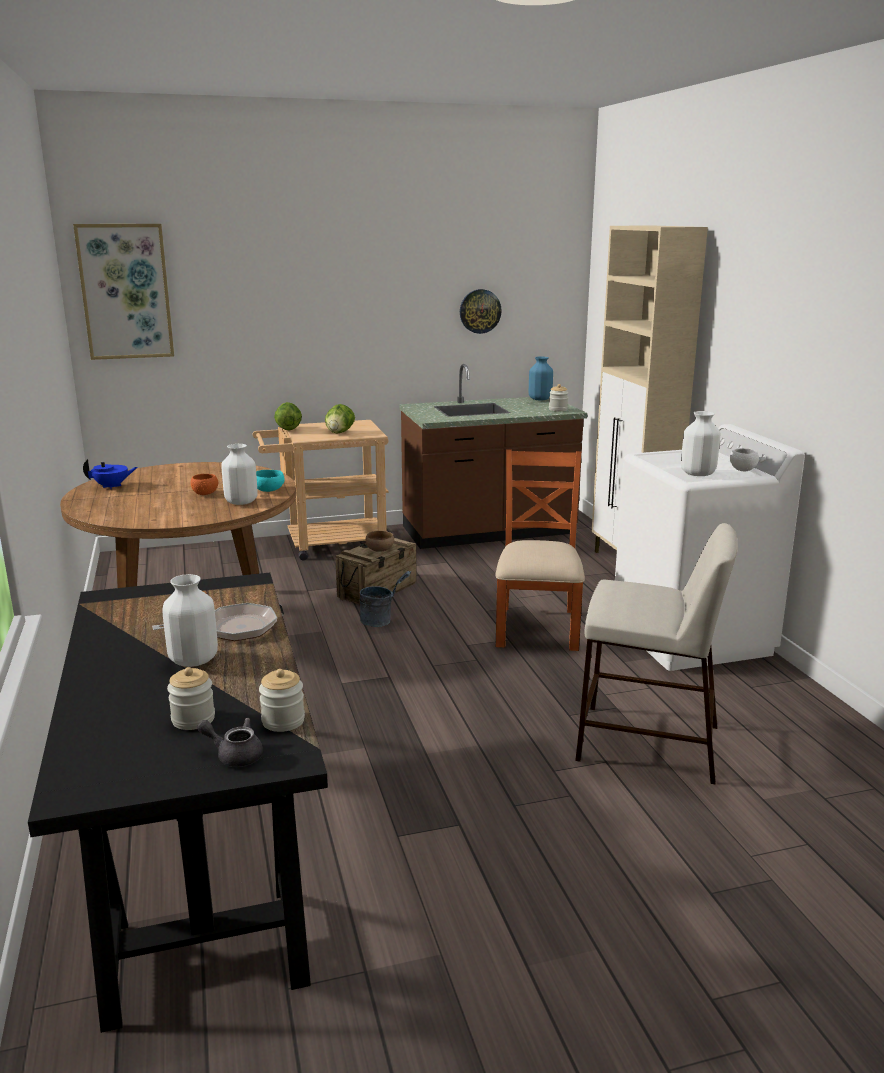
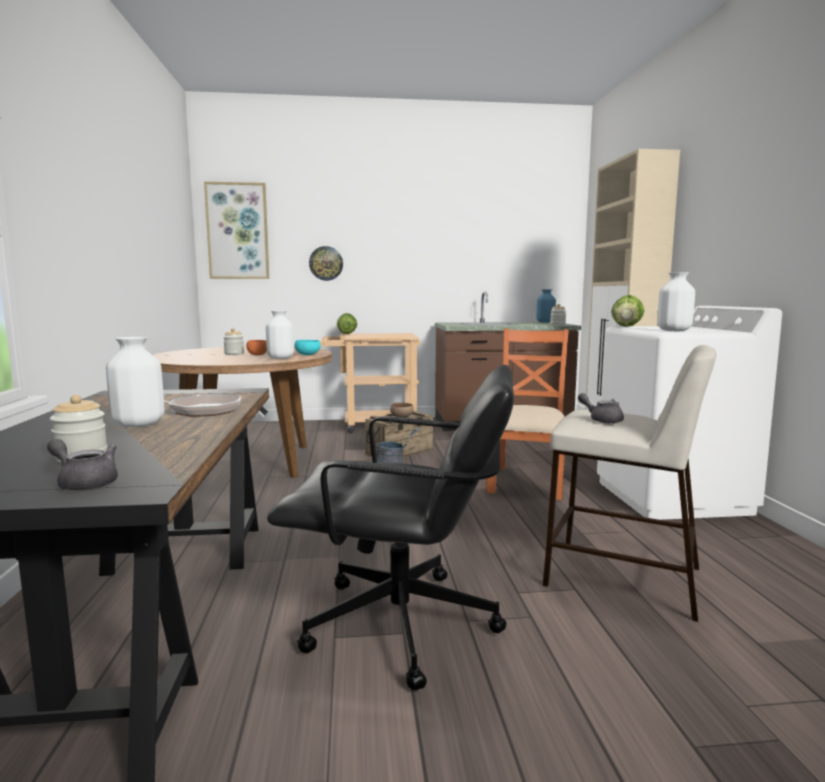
camera: 10 degrees right, 10 degrees down
(112, 486) = (194, 351): blue teapot -> none
(283, 721) = (170, 463): jar -> jar (234, 354)
(339, 432) = (384, 335): lettuce -> lettuce (626, 326)
(456, 817) = (403, 625): none -> black office chair
(480, 311) = (499, 254): wall clock -> wall clock (326, 263)
(631, 603) = (602, 420): none -> grey teapot
(742, 470) = (718, 330): white bowl -> none

